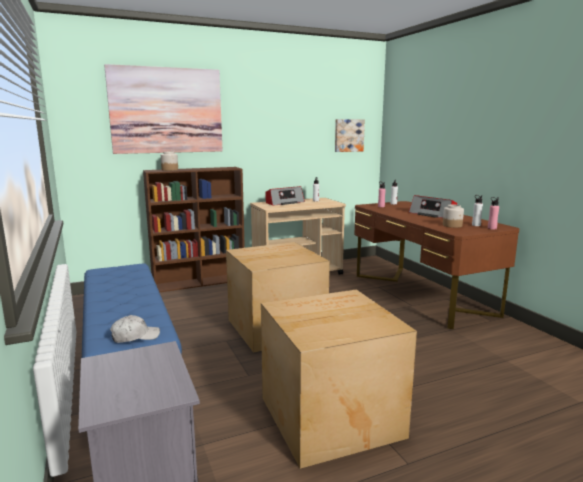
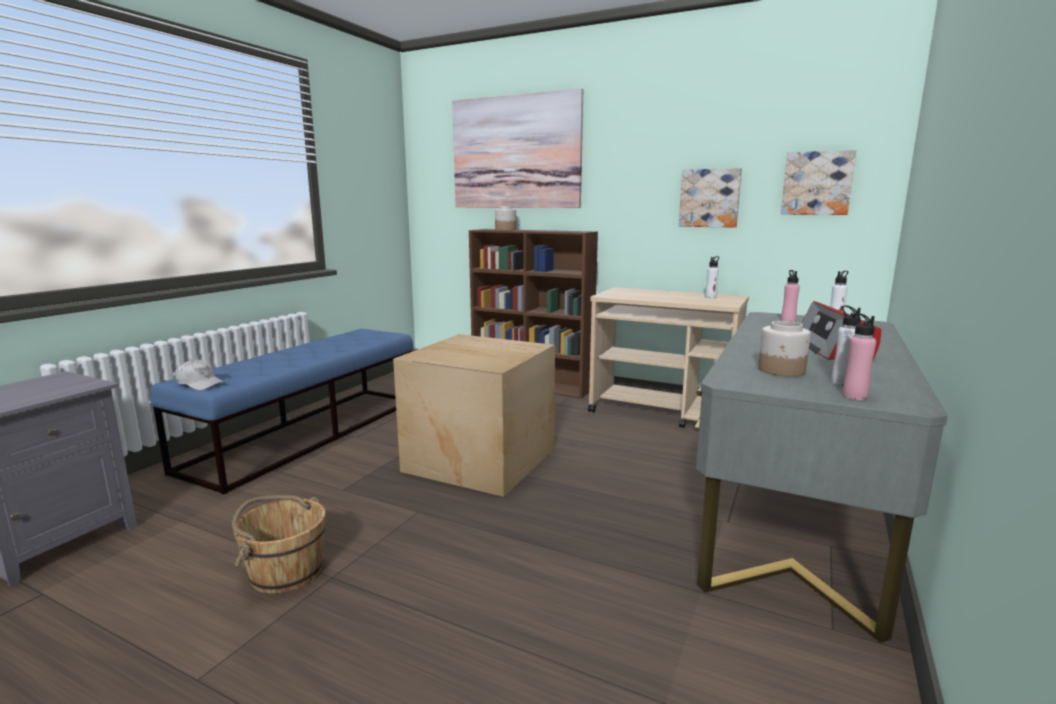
camera: 50 degrees right, 0 degrees up
(284, 202) = (654, 293): radio -> none
(300, 143) = (709, 198): none -> picture
(328, 416) = (285, 571): cardboard box -> brown bucket
(421, 294) = (794, 515): brown desk -> grey desk

